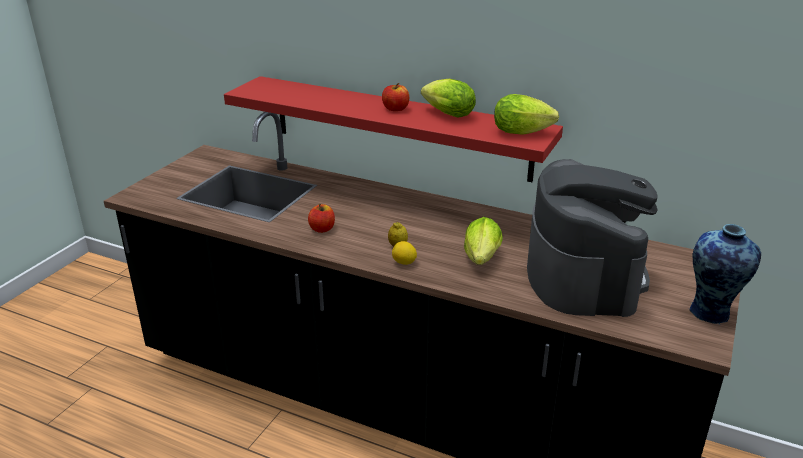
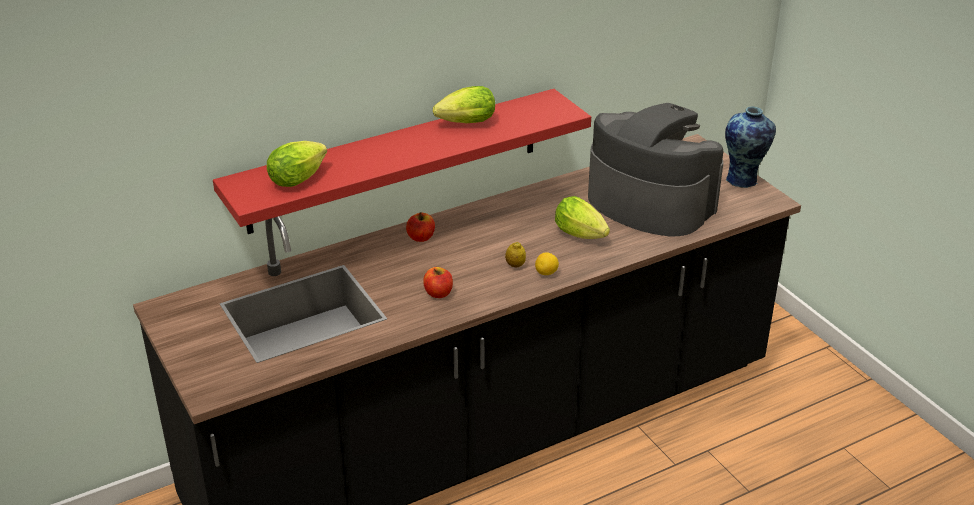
camera: 55 degrees left, 5 degrees up
(395, 109) = (419, 141): apple -> apple (421, 237)
(525, 133) = (549, 108): lettuce -> lettuce (300, 178)

